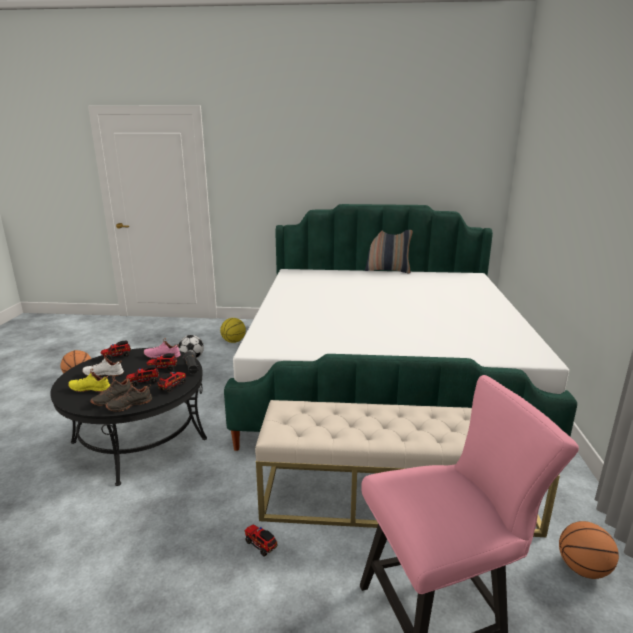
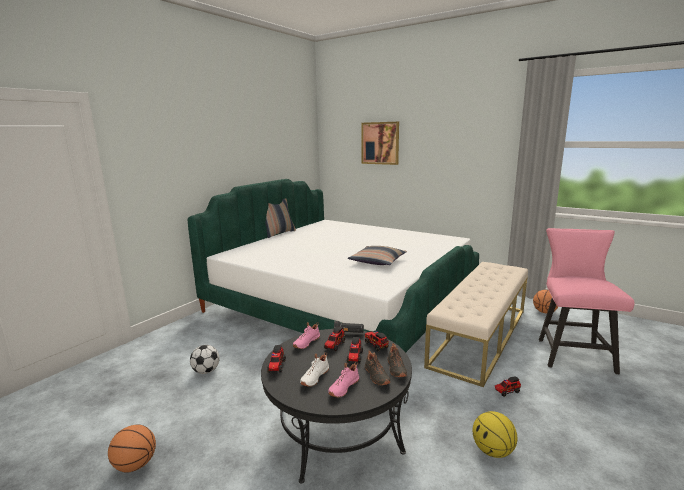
camera: 60 degrees left, 5 degrees down
(90, 388) = (343, 387): yellow shoe -> pink shoe
(233, 341) = (204, 342): basketball -> basketball (493, 451)
(353, 330) = (377, 261): none -> pillow
(553, 169) = (380, 143): none -> picture

